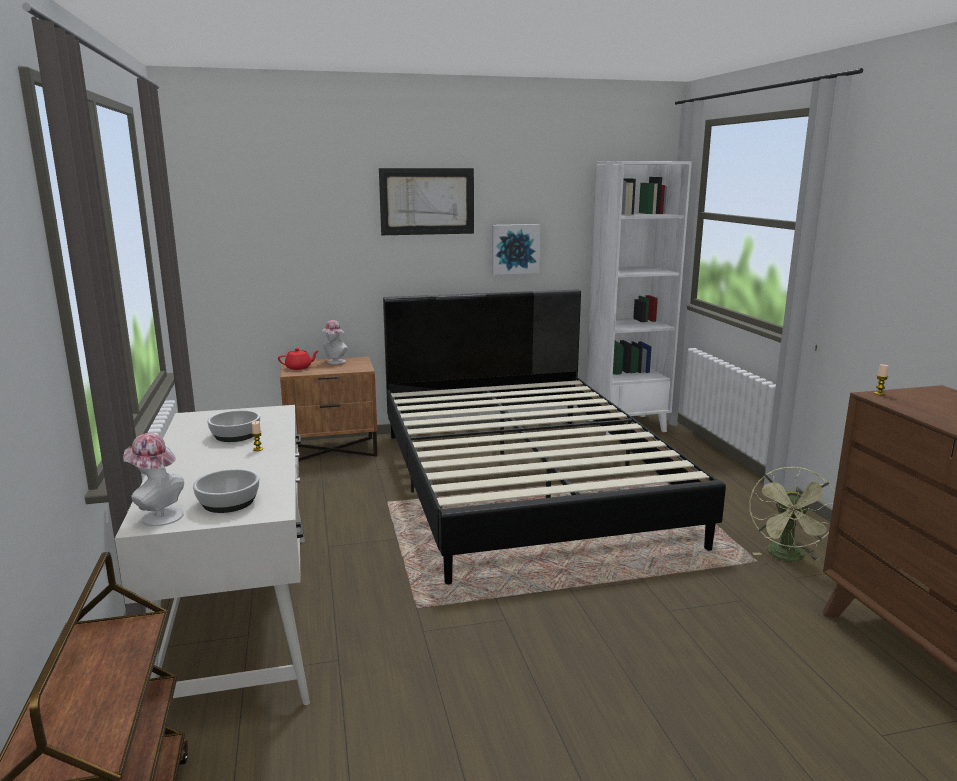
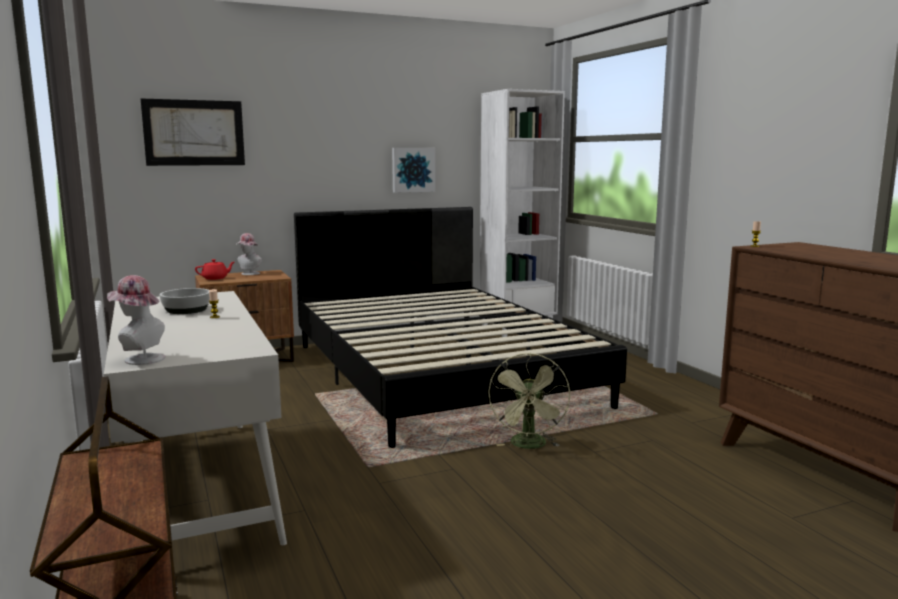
camera: 10 degrees left, 5 degrees down
(227, 502) = (205, 348): bowl -> none
(427, 201) = (333, 125): picture -> picture (194, 133)
(787, 557) = (681, 409): green fan -> green fan (529, 446)

